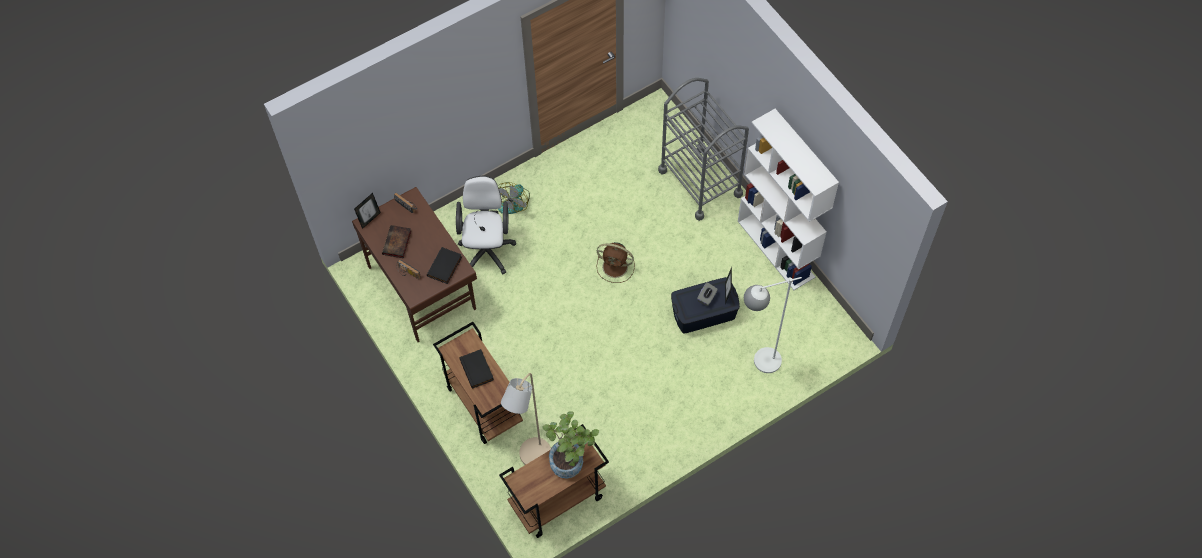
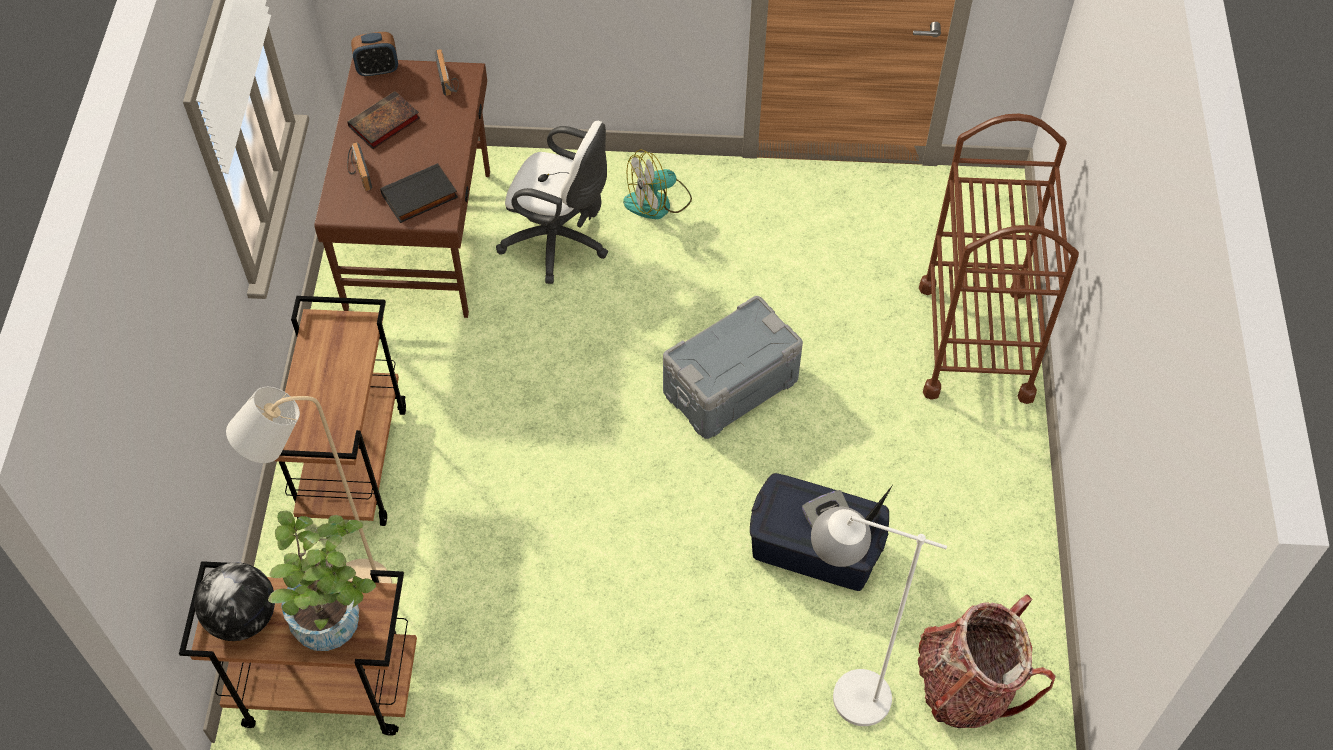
camera: 35 degrees right, 5 degrees down
(370, 219) = (378, 70): picture frame -> alarm clock
(477, 369) = (330, 379): black book -> none
(487, 248) = (560, 243): white office chair -> white office chair turned 75 degrees clockwise
(533, 485) = (243, 618): none -> globe
(616, 267) = (731, 387): brown fan -> grey storage box
(700, 182) = (975, 341): grey cart -> brown cart
(776, 249) = (1025, 523): white bookcase -> none
(802, 329) = (966, 685): none -> backpack

